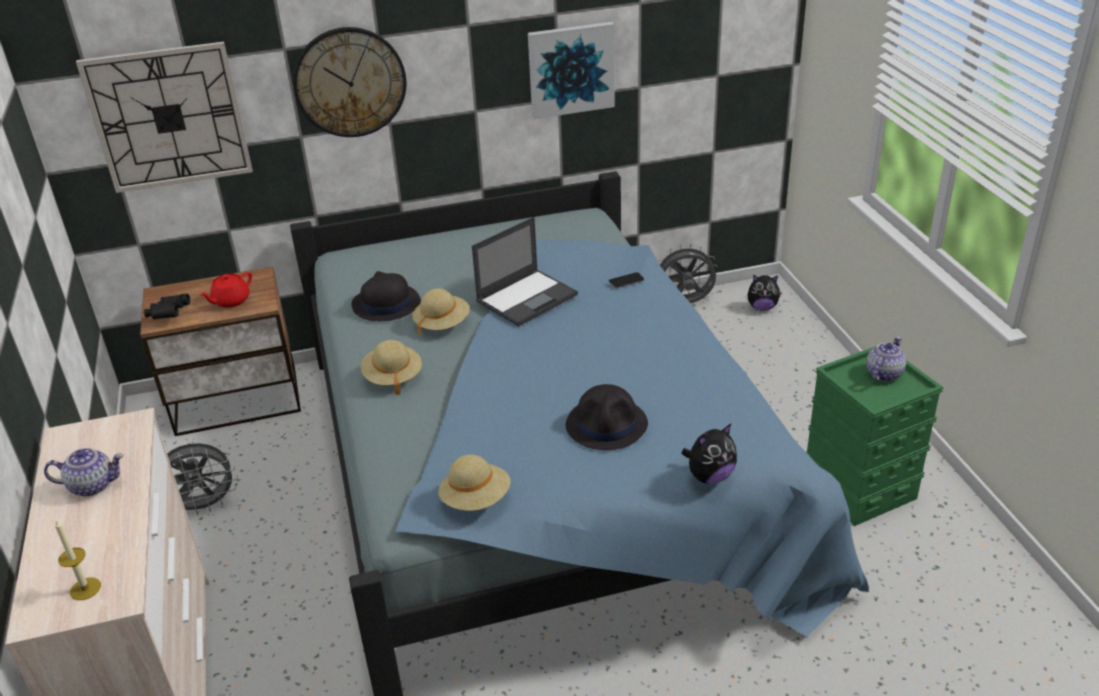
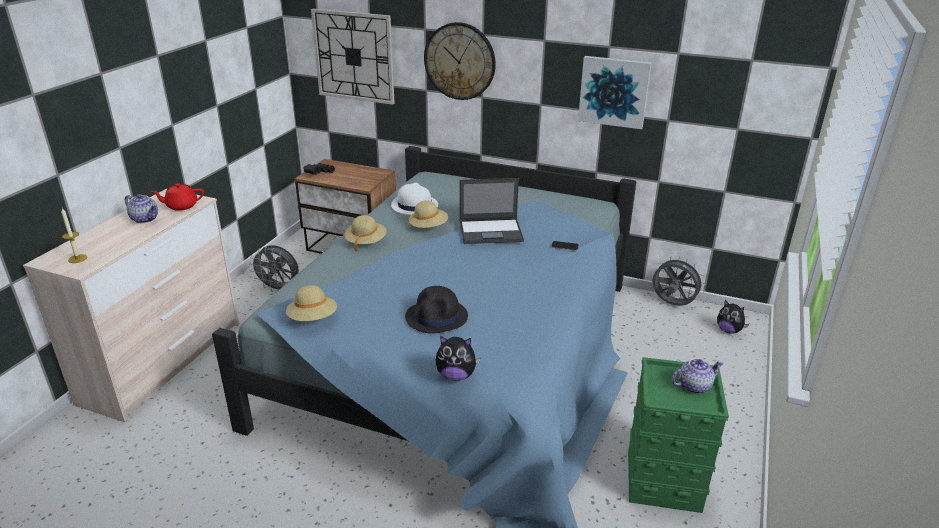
camera: 35 degrees right, 5 degrees down
(230, 301) = (353, 178): red teapot -> red teapot (181, 206)
(385, 304) = (414, 206): black hat -> white hat

